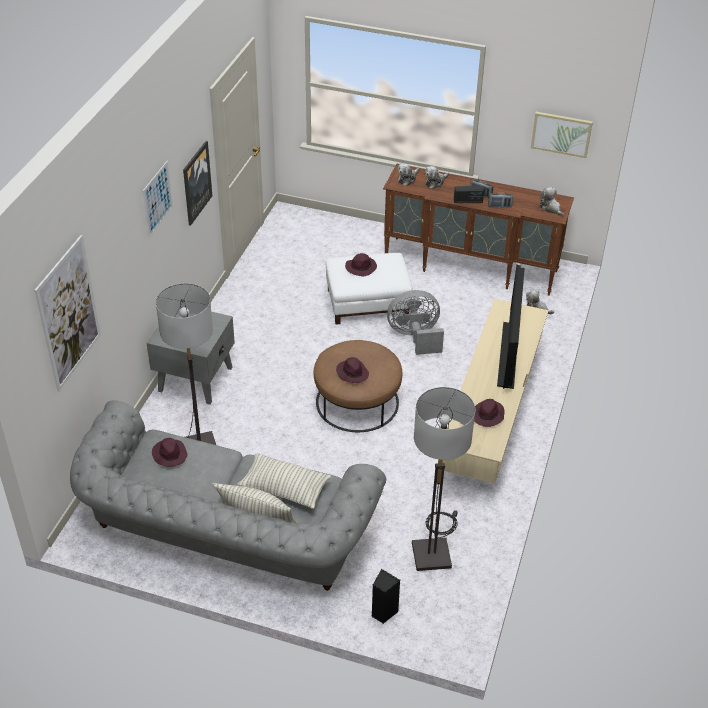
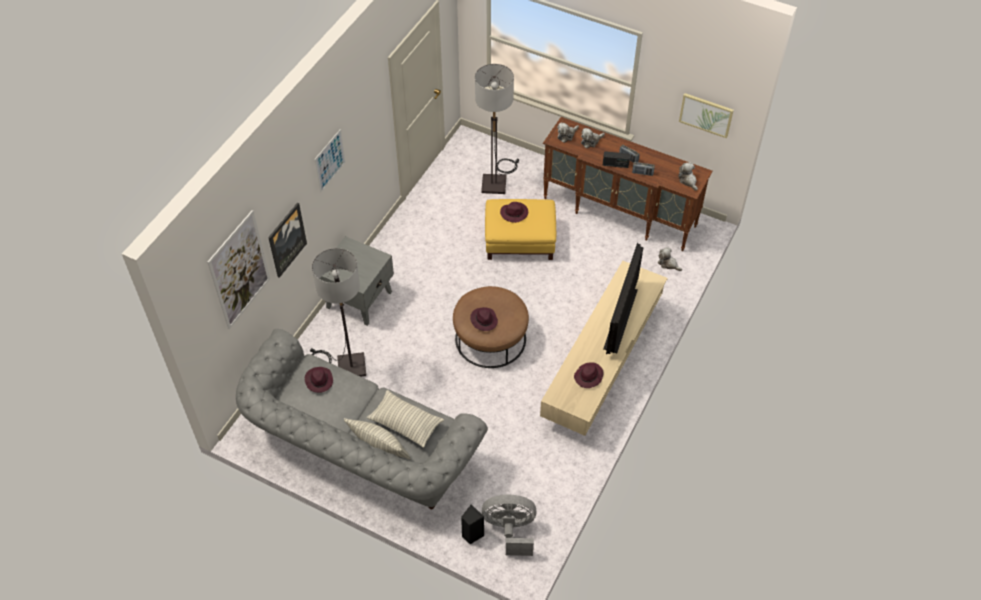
camera: 10 degrees right, 10 degrees up
(196, 182) = (371, 136): picture -> picture (286, 239)
(368, 302) = (520, 240): white ottoman -> yellow ottoman
(415, 337) = (554, 280): grey fan -> grey fan (510, 530)
(434, 546) = (526, 482): floor lamp -> floor lamp (498, 179)

